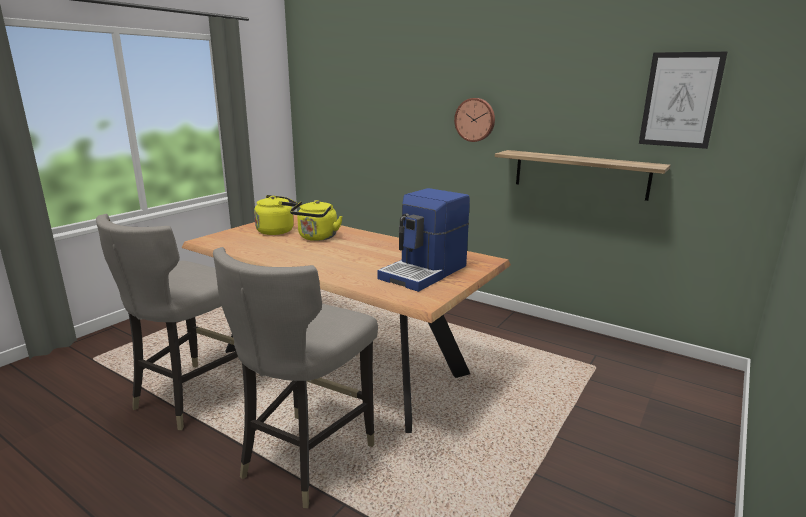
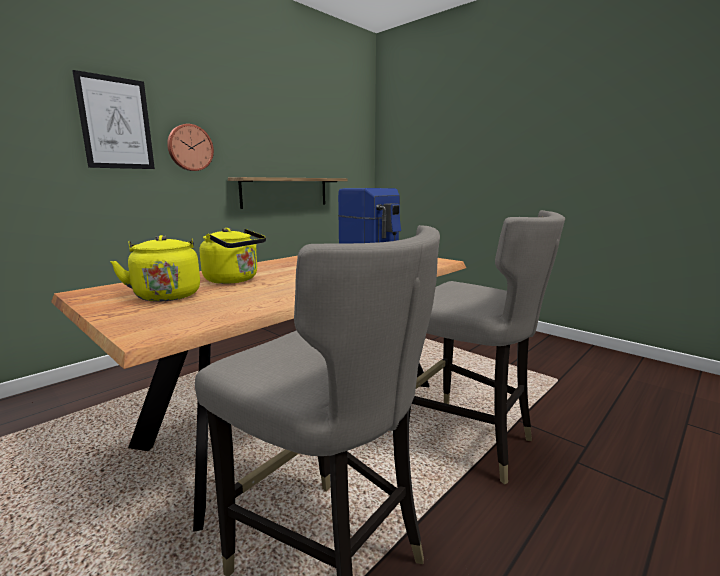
camera: 80 degrees left, 5 degrees down
(680, 100) = (329, 136): picture -> picture (116, 123)

